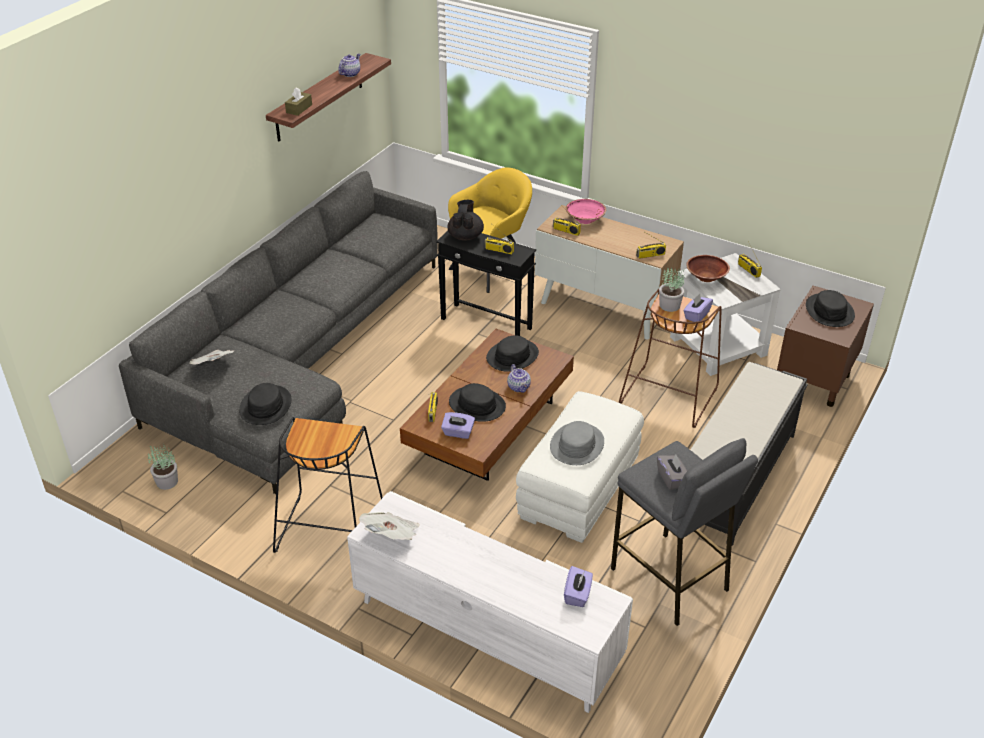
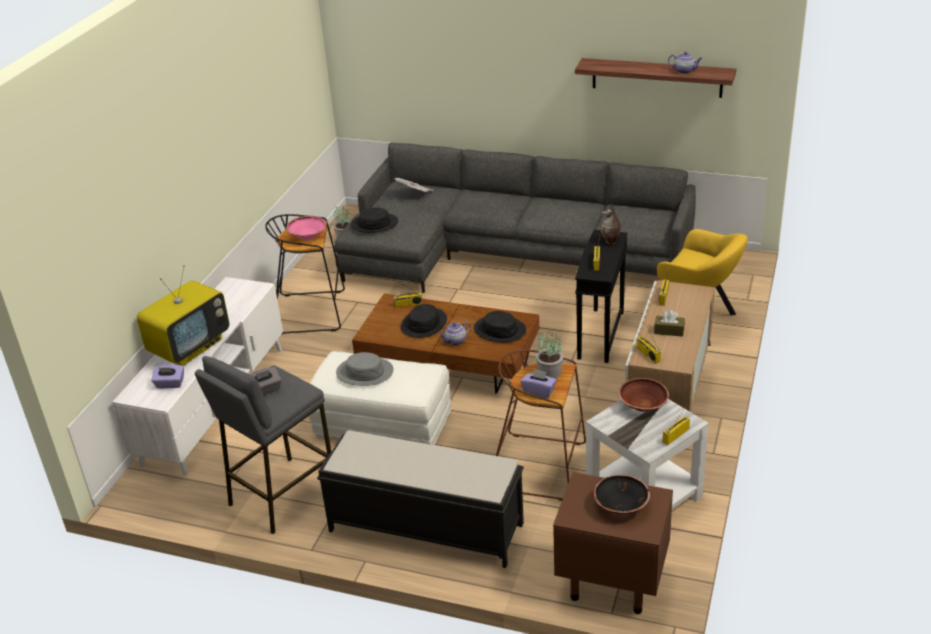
camera: 80 degrees right, 5 degrees down
(299, 109) = (601, 66): brown tissue box -> brown tissue box (669, 331)
(392, 536) = (226, 294): newspaper -> none
(458, 433) = (385, 321): purple tissue box -> none
(465, 236) = (611, 241): black teapot -> vase
(503, 574) = (190, 347): none -> television
(585, 219) = (693, 305): pink bowl -> pink bowl (307, 236)
(830, 311) = (621, 506): black hat -> black bowl

